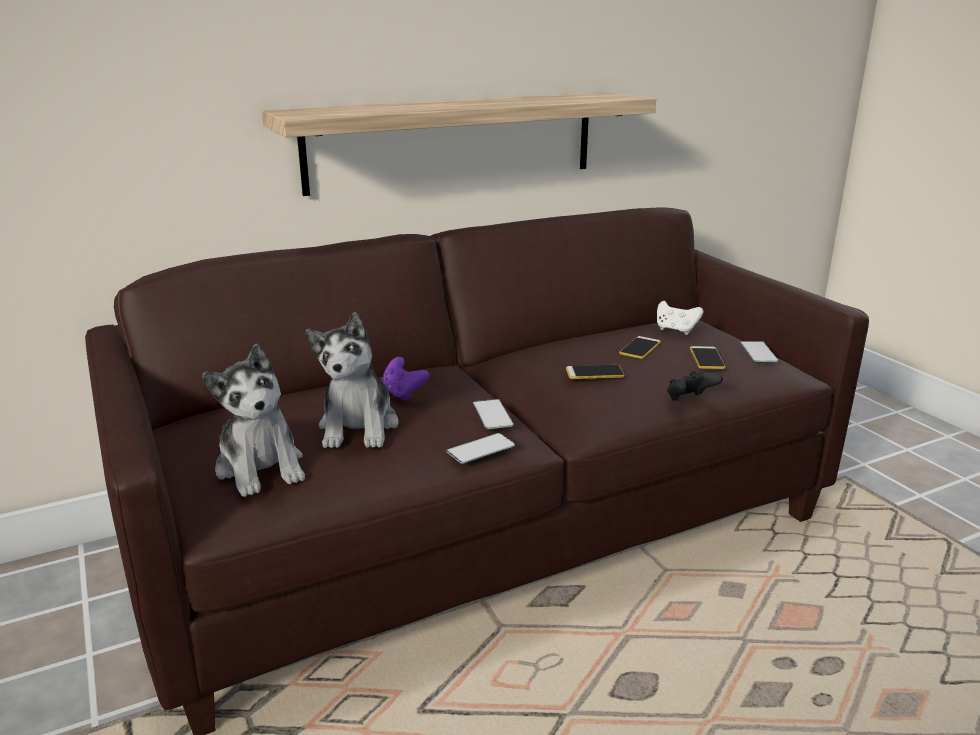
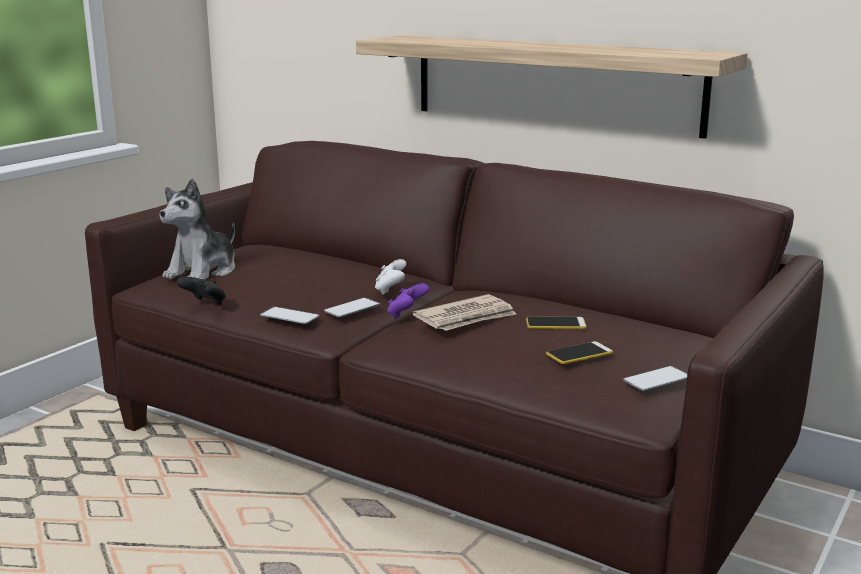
camera: 60 degrees right, 5 degrees down
(359, 427) = (275, 276): plush toy -> none
(402, 394) = (342, 274): purple game controller -> purple game controller (406, 315)
(594, 373) = (466, 318): phone -> newspaper
(676, 330) = (640, 332): white game controller -> white game controller (390, 290)
(689, 400) = (472, 365): black game controller -> black game controller (204, 304)

